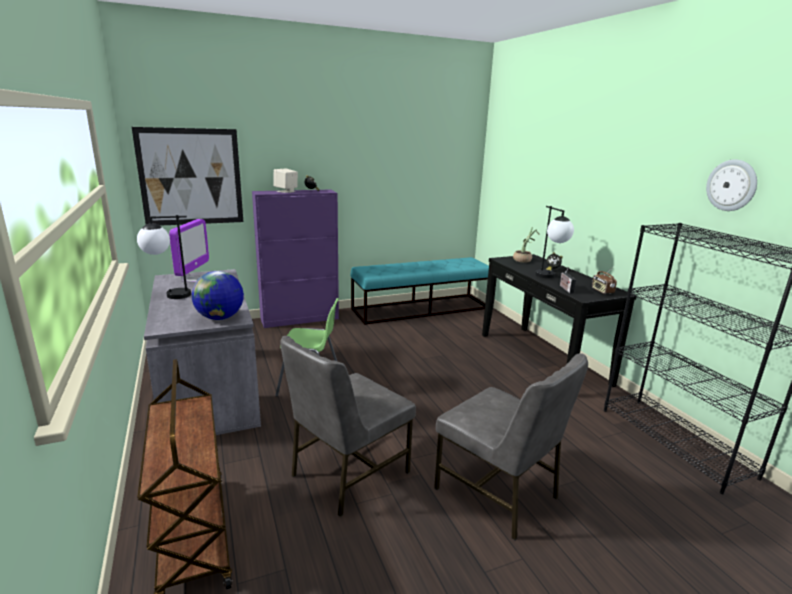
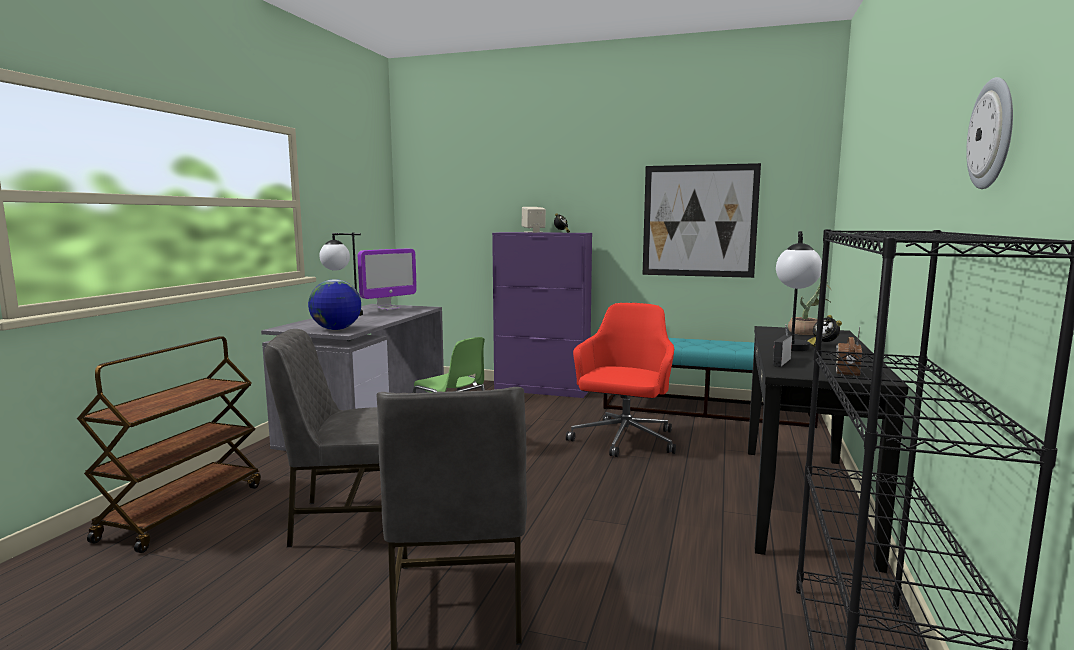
camera: 40 degrees right, 10 degrees down
(191, 177) = (448, 216): picture -> picture (699, 221)
(413, 347) = (624, 440): none -> red office chair

